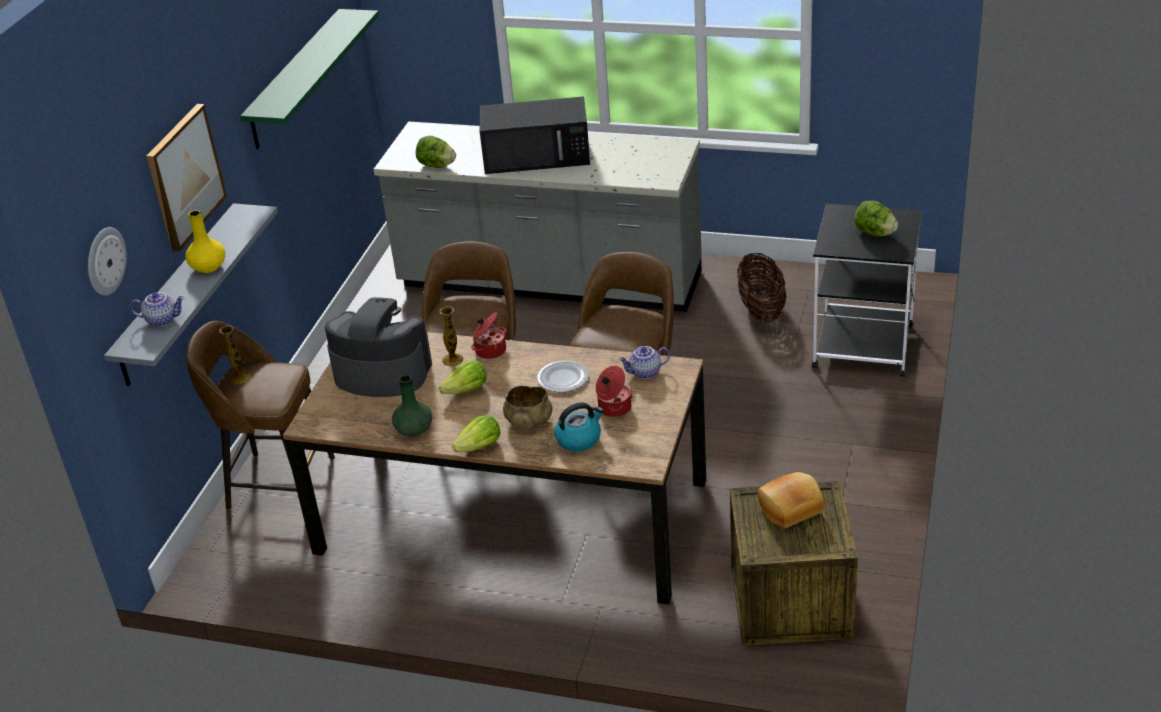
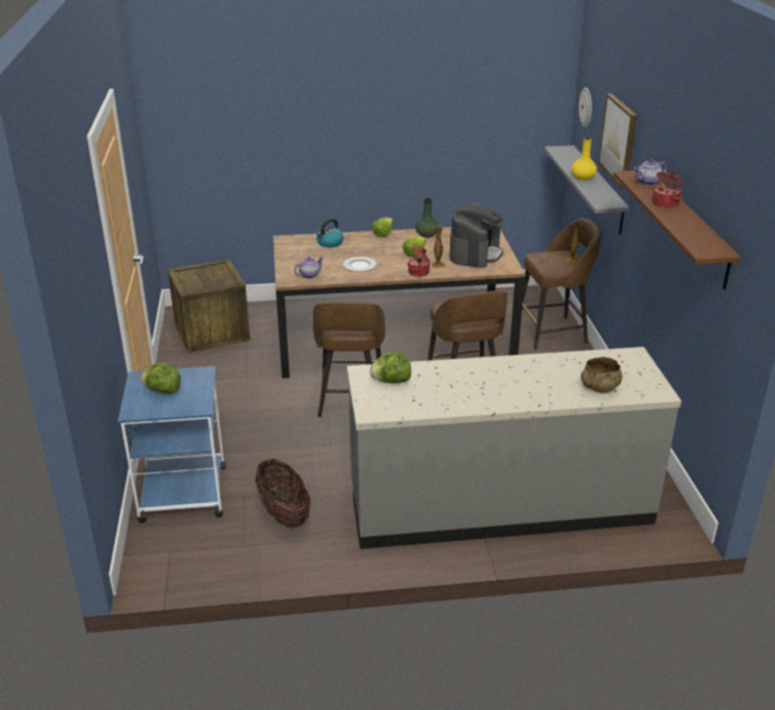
camera: 155 degrees right, 5 degrees down
(162, 319) = (567, 157): teapot -> teapot (648, 183)
(296, 79) = (688, 227): green shelf -> brown shelf
(382, 373) = (475, 253): coffee machine -> coffee machine turned 60 degrees counterclockwise
(436, 166) = (589, 356): lettuce -> lettuce (391, 381)
(528, 421) = (364, 246): beige bowl -> beige bowl (600, 387)
(538, 155) = (505, 380): black microwave -> none
(613, 408) = (318, 257): cooking pot -> cooking pot (666, 203)
(789, 507) = (208, 281): bread -> none
(863, 348) = (183, 492): black cart -> blue cart

